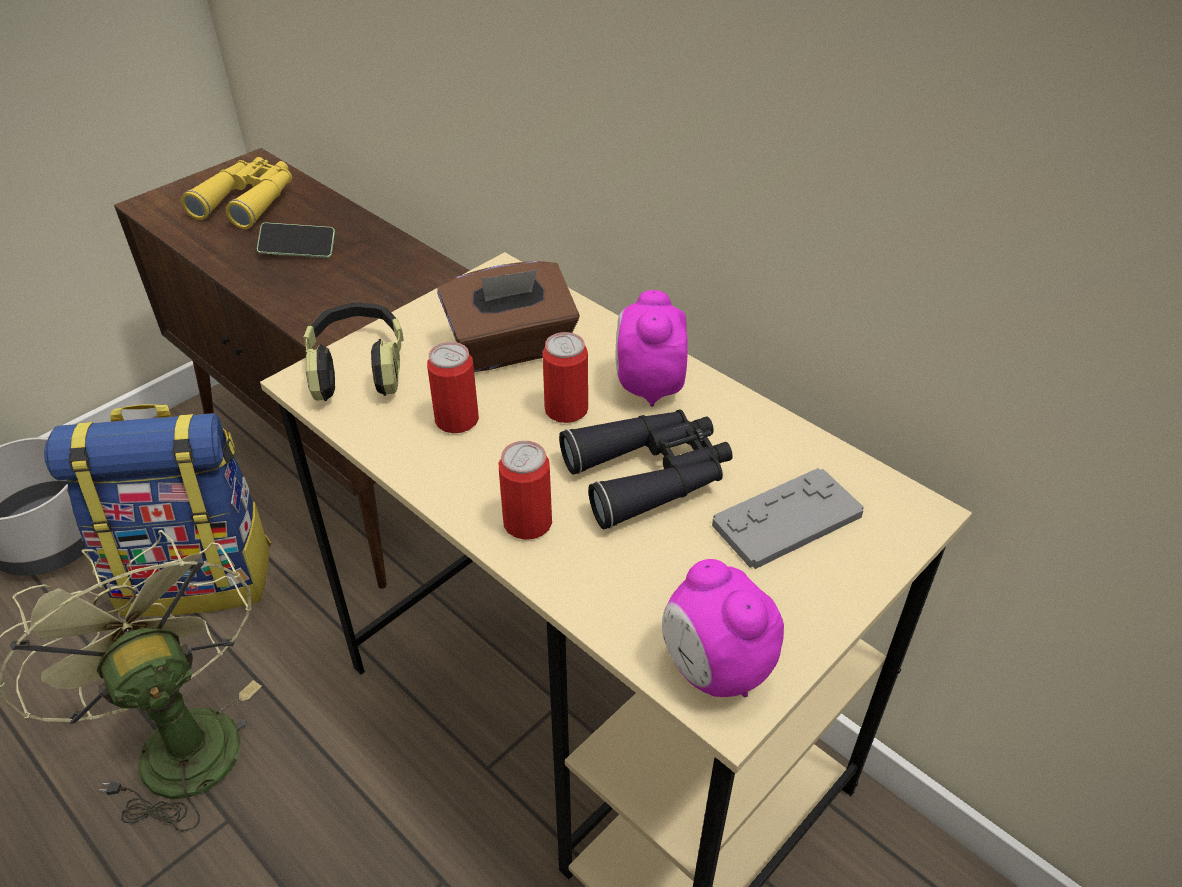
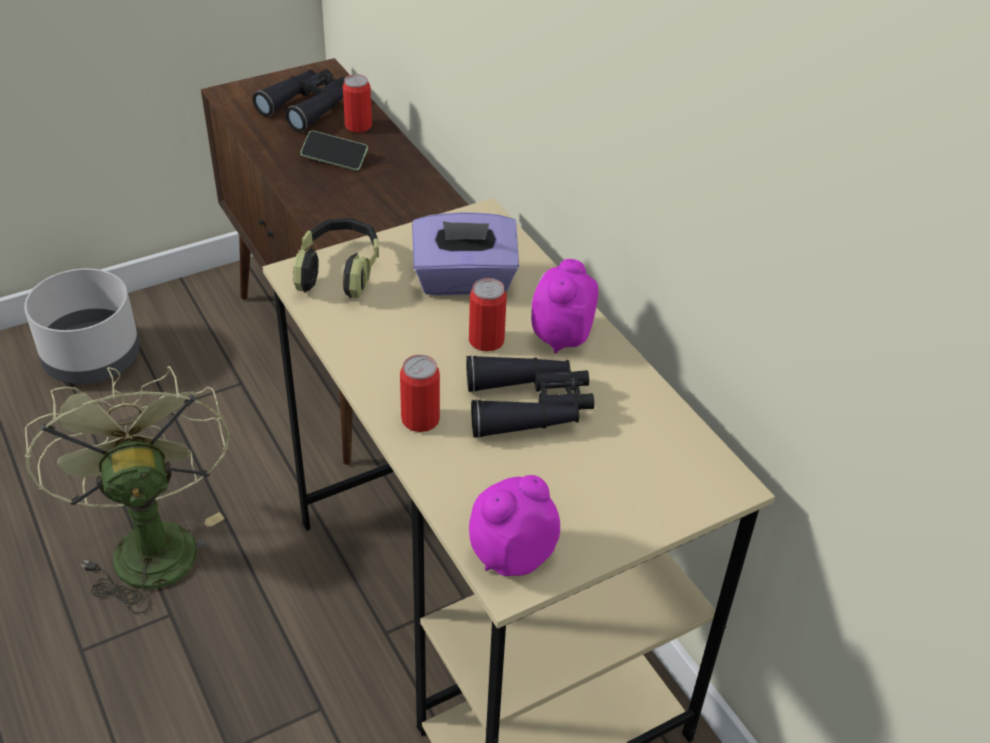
camera: 15 degrees right, 0 degrees up
(199, 576) = (200, 417): backpack -> none
(248, 201) = (308, 106): yellow binoculars -> black binoculars
(457, 420) = (398, 329): can -> can (358, 126)
(511, 348) = (464, 281): brown tissue box -> purple tissue box
(714, 669) = (511, 555): alarm clock -> alarm clock turned 75 degrees clockwise
(787, 519) = (620, 465): grey game controller -> none

